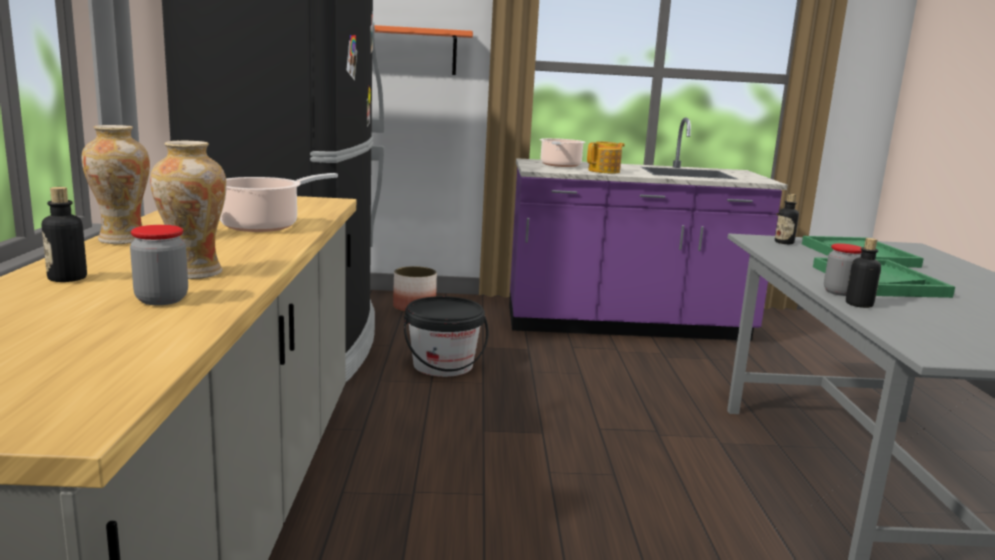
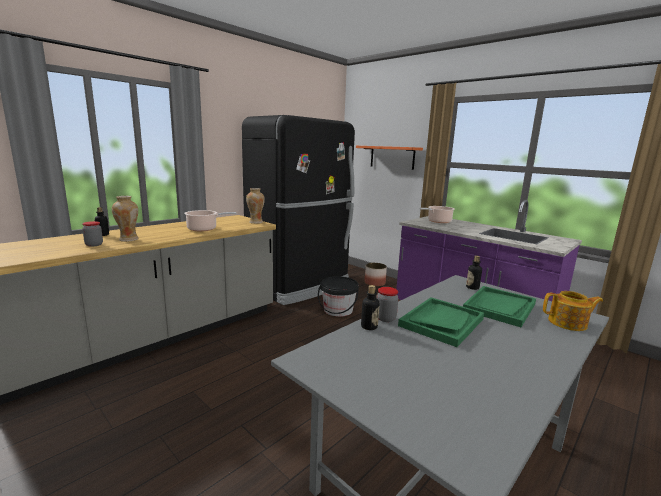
camera: 45 degrees right, 0 degrees up
(123, 239) = (154, 227): vase -> vase (256, 222)
(605, 171) = (452, 227): teapot -> teapot (568, 323)

